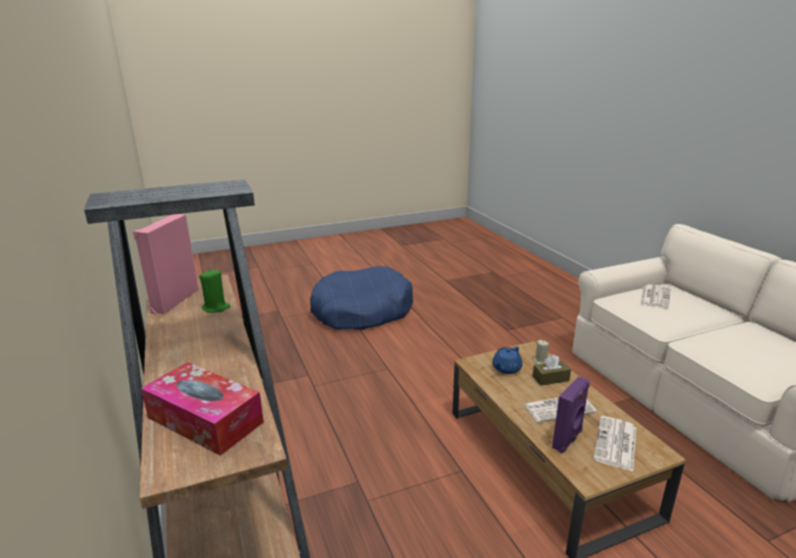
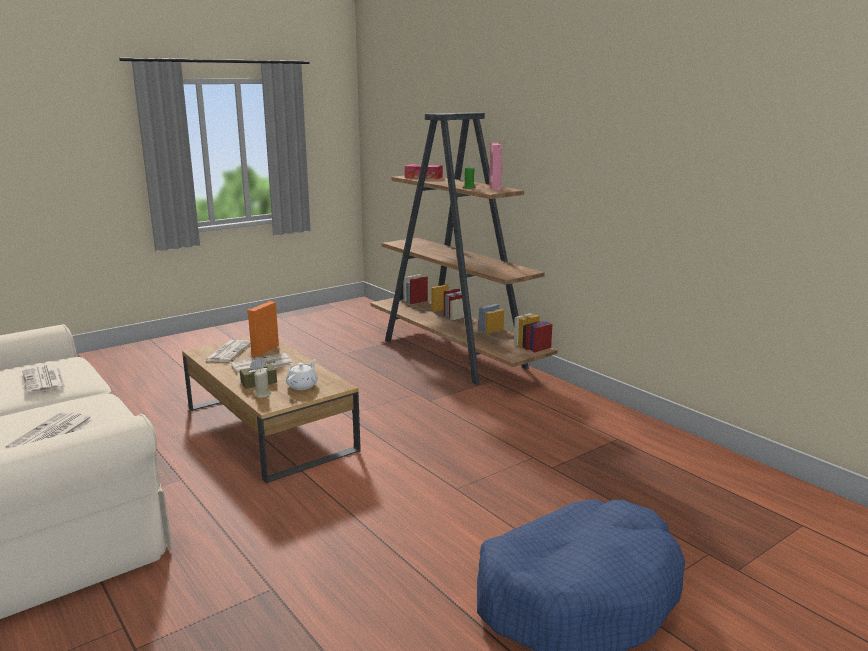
camera: 165 degrees right, 5 degrees down
(506, 369) = (302, 385): blue teapot -> white teapot
(568, 440) = (264, 350): purple speaker -> orange speaker
(735, 346) = (44, 380): none -> newspaper

